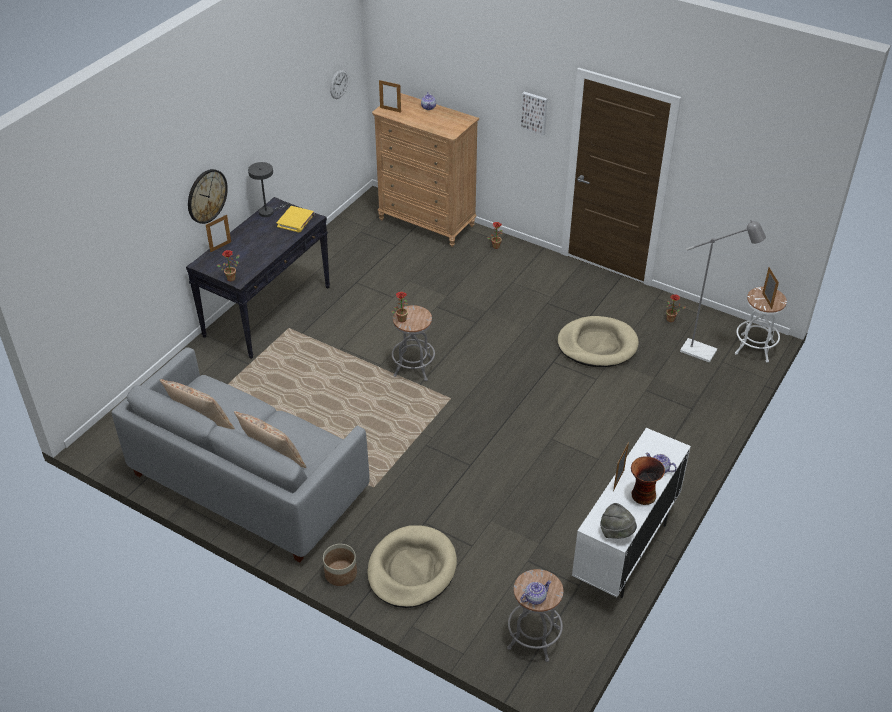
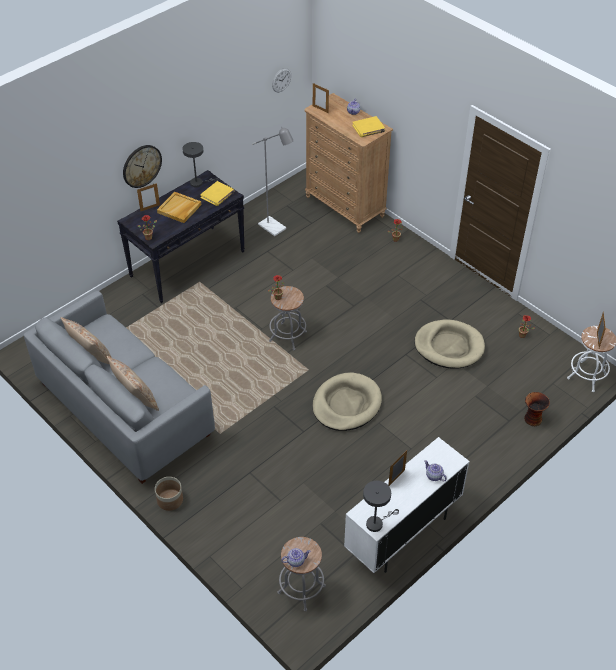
camera: 15 degrees right, 5 degrees up
(256, 242) = (179, 209): none -> beige tray
(411, 569) = (226, 509): beige dog bed -> beige dog bed (346, 404)
(452, 121) = (368, 128): none -> yellow book
(534, 112) = (436, 134): picture -> none
(616, 532) = (376, 523): grey hat -> grey table lamp
(642, 495) = (411, 496): vase -> vase (532, 419)
(704, 353) = (540, 372): grey floor lamp -> grey floor lamp (275, 229)

